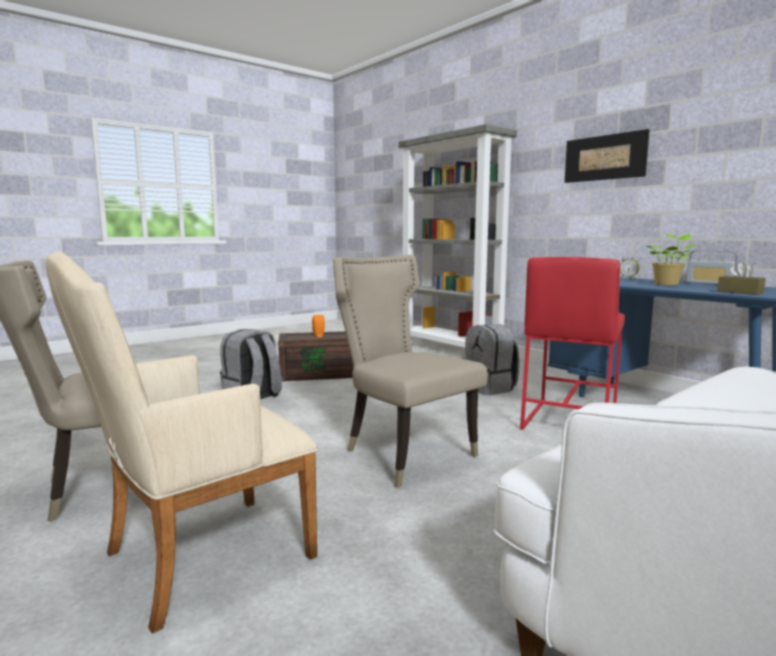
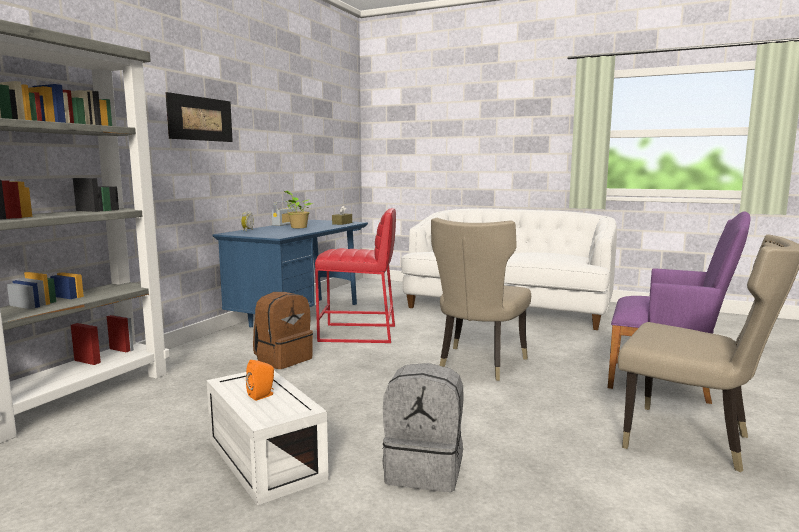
camera: 115 degrees left, 0 degrees up
(196, 559) = (666, 382): beige armchair -> purple armchair
(321, 373) = (262, 459): brown storage box -> white storage box
(490, 388) = (283, 359): grey backpack -> brown backpack

